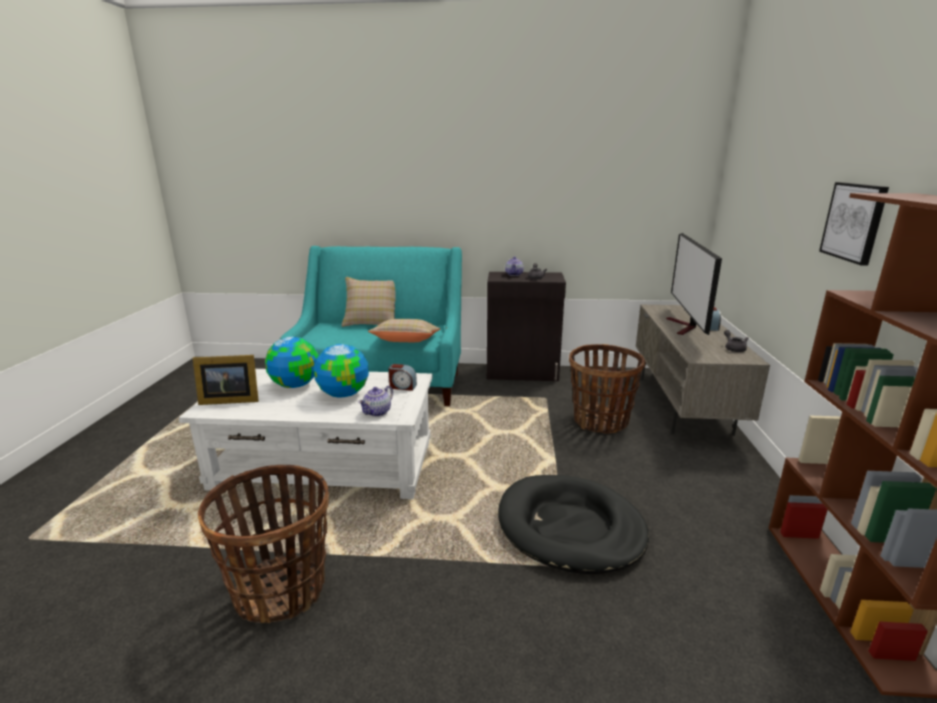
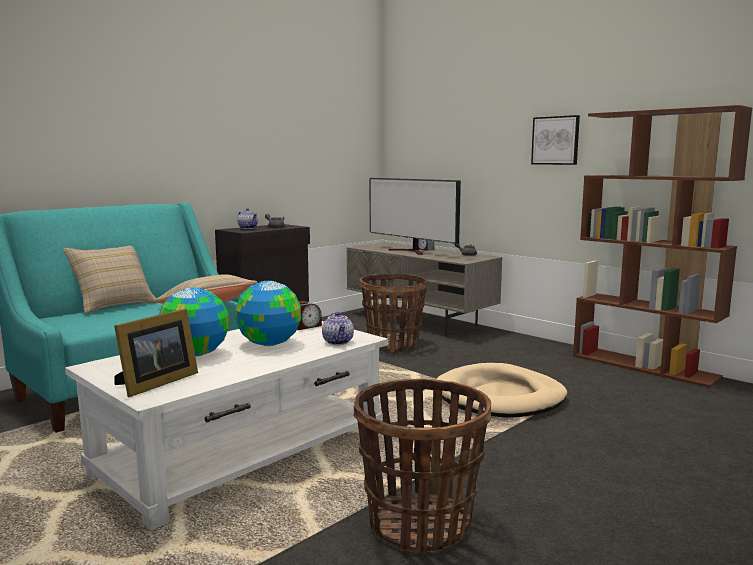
camera: 50 degrees left, 10 degrees down
(570, 527) = (500, 397): black dog bed -> beige dog bed

